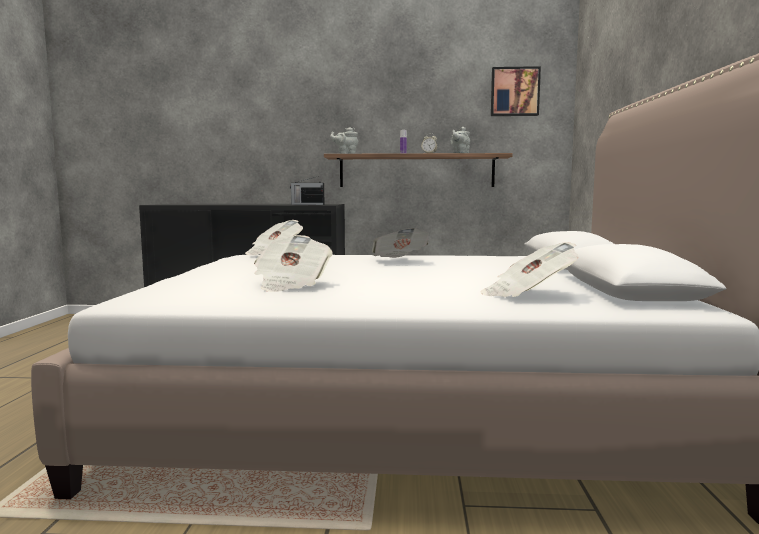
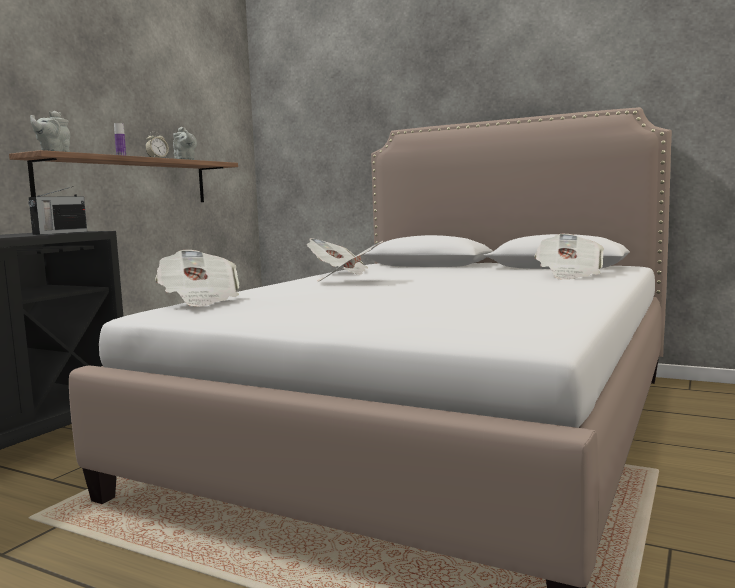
camera: 65 degrees left, 0 degrees up
(291, 285) = (474, 303): newspaper -> newspaper (338, 273)
(514, 92) = (209, 92): picture -> none

